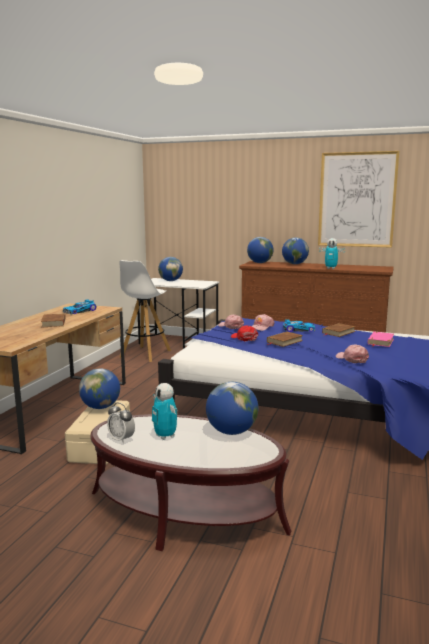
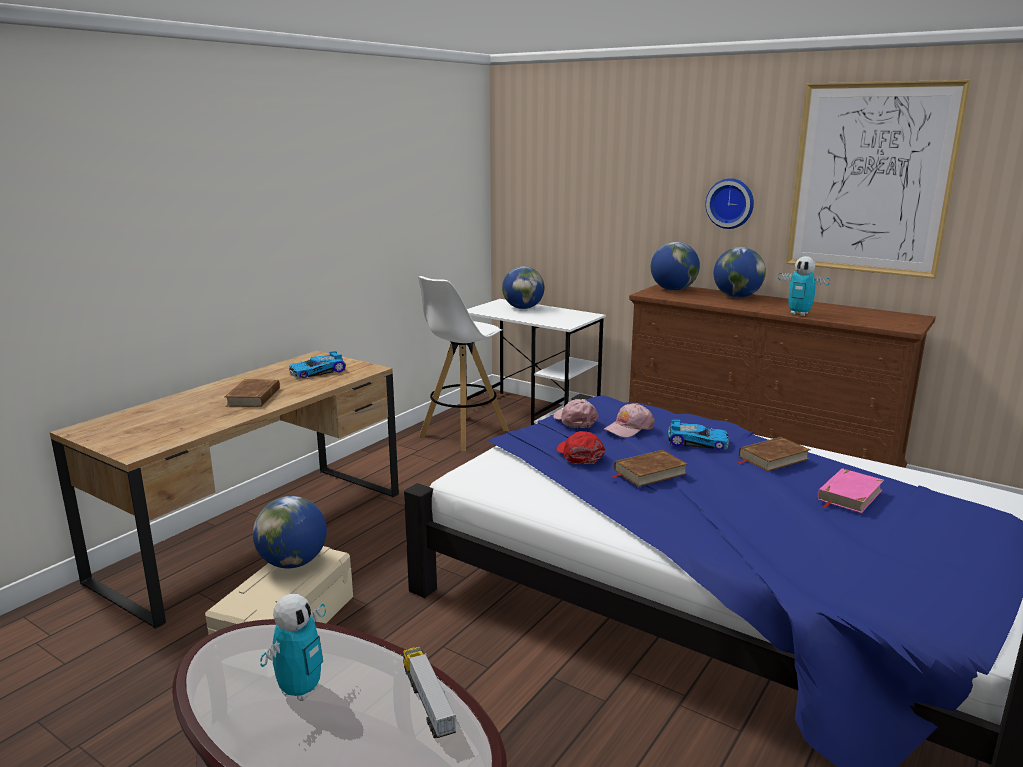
camera: 15 degrees right, 5 degrees up
(121, 439) = (220, 684): alarm clock -> none
(165, 436) = (300, 690): toy robot -> toy robot turned 135 degrees counterclockwise
(232, 432) = (428, 702): globe -> toy truck
(286, 215) = (730, 203): none -> wall clock
(352, 359) = (759, 541): pink cap -> none

